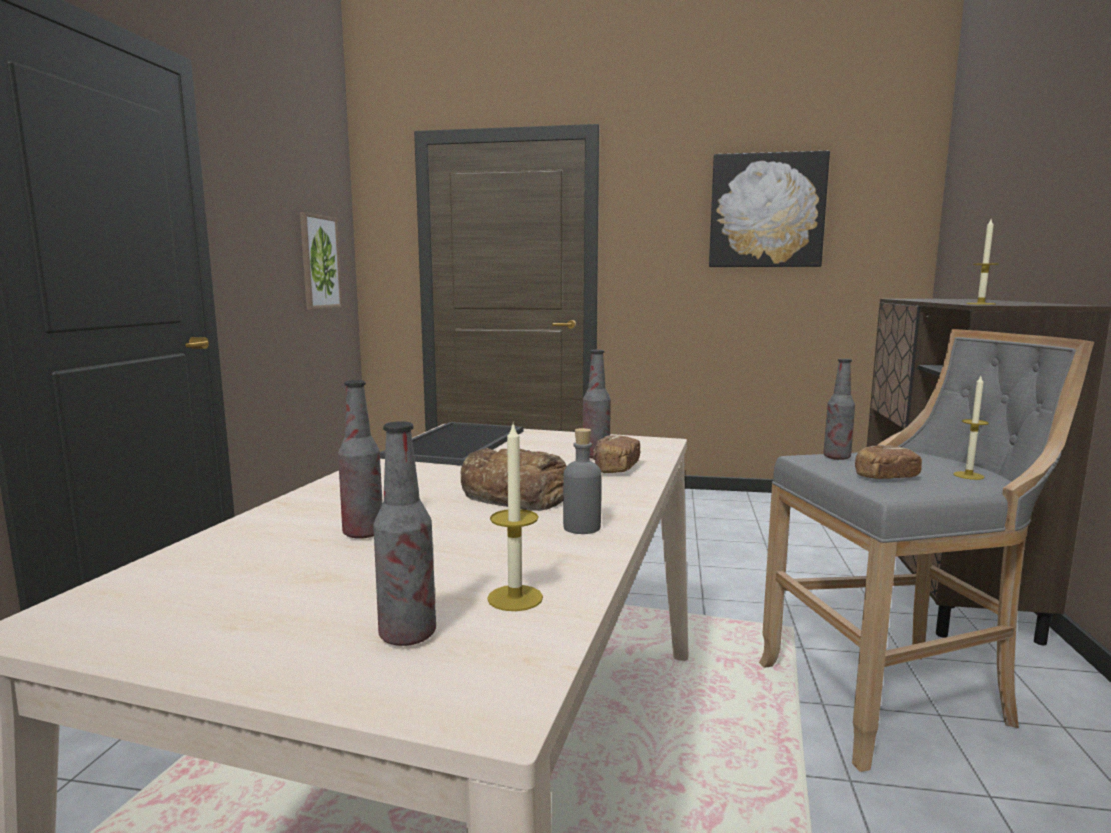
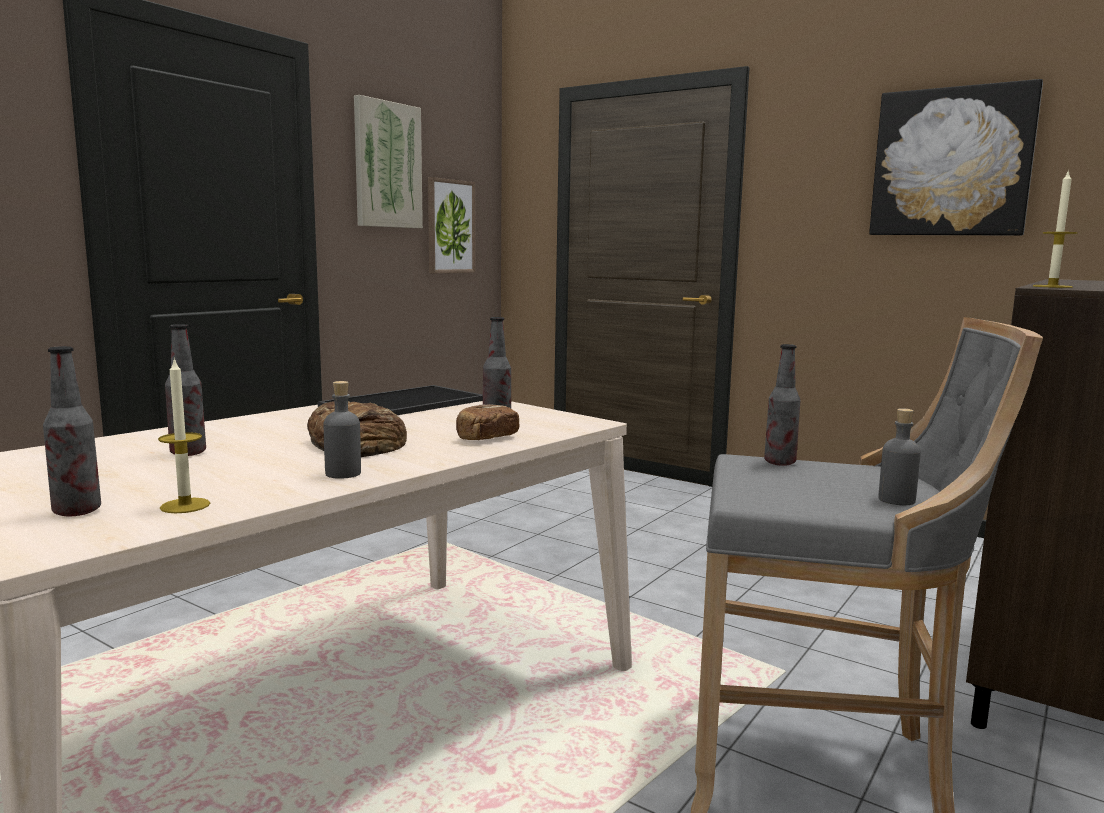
camera: 25 degrees right, 0 degrees up
(267, 198) = (387, 165): none -> picture
(885, 477) = (783, 487): bread -> none
(968, 475) = (896, 500): candle -> grey bottle

